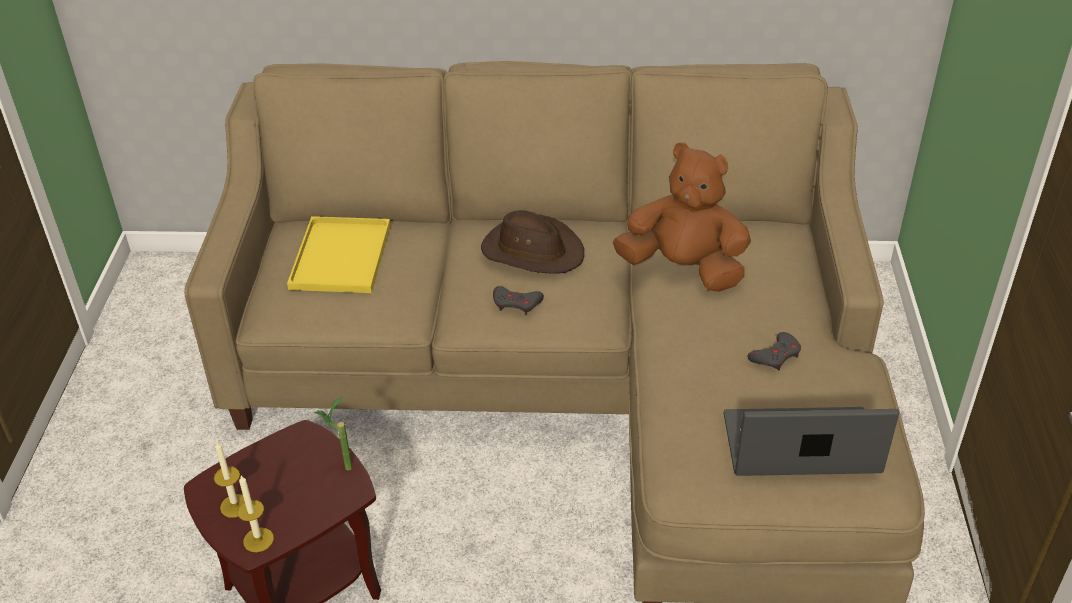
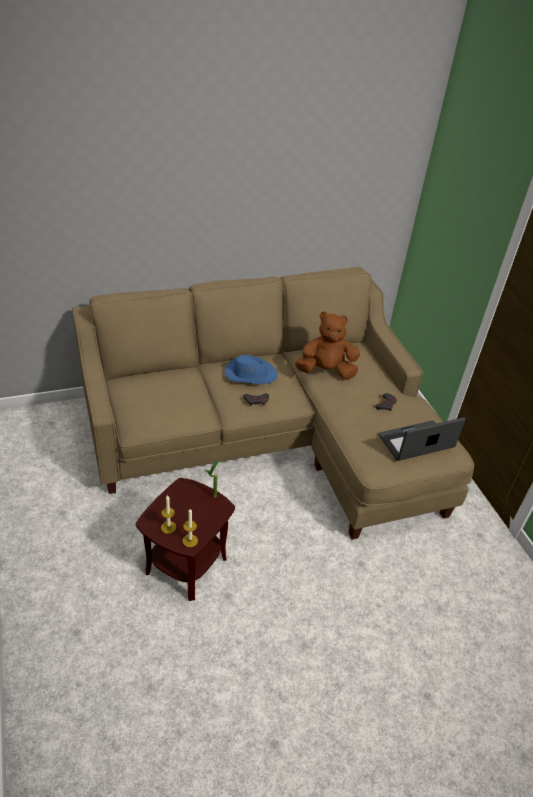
camera: 25 degrees left, 0 degrees up
(340, 255) = (155, 391): yellow tray -> none
(532, 251) = (250, 374): brown hat -> blue hat

